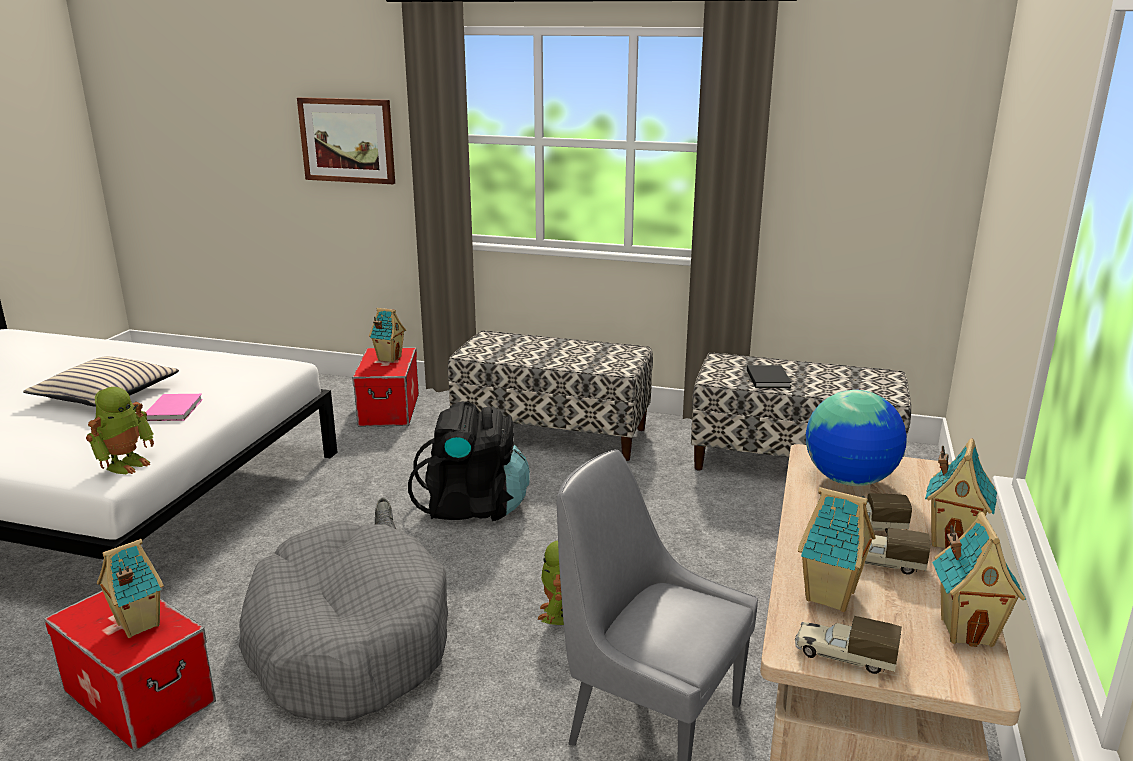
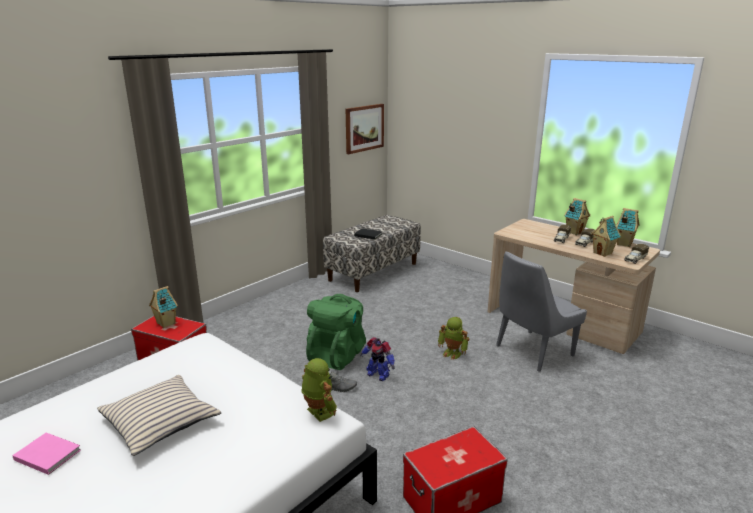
camera: 65 degrees left, 0 degrees up
(137, 625) = (460, 450): toy house -> none
(175, 409) = (234, 389): pink book -> pink book (47, 454)
(347, 140) = (68, 174): picture -> picture (364, 128)
(348, 641) = (439, 416): grey dog bed -> none
(439, 554) = (378, 375): none -> toy robot
(473, 506) = (337, 355): black backpack -> green backpack
(552, 433) = (278, 315): bench -> none
(850, 480) = (528, 233): globe -> none

